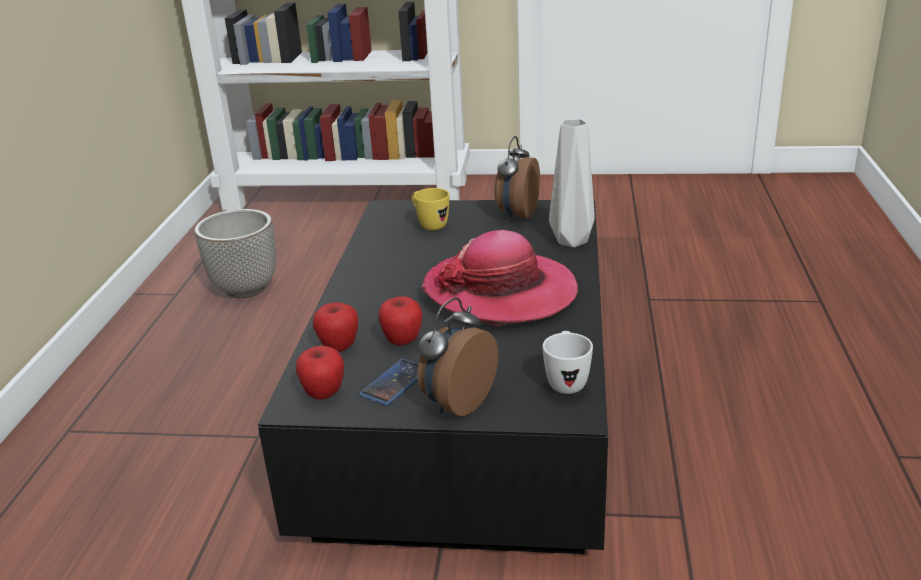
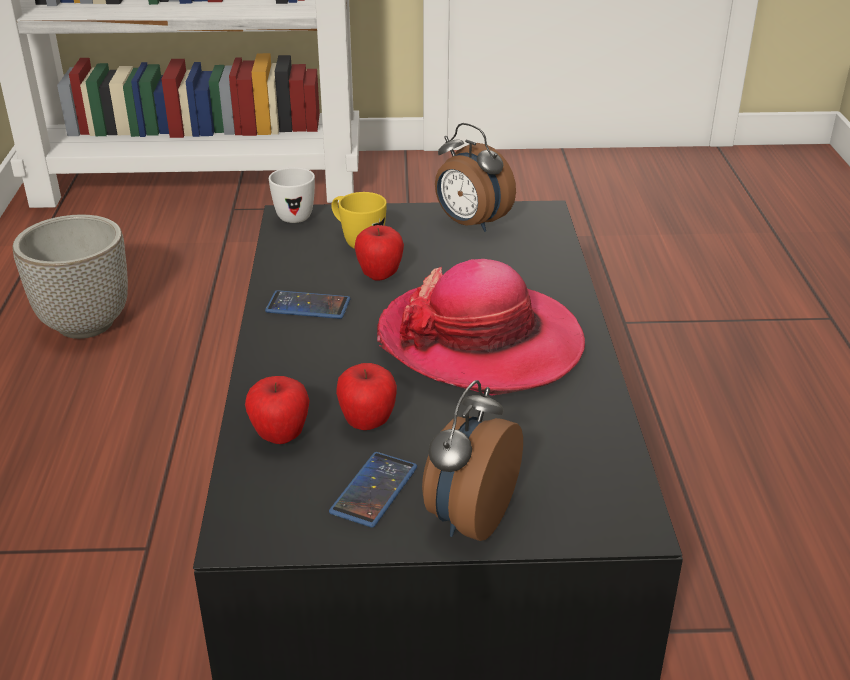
camera: 10 degrees left, 5 degrees up
(324, 394) = (278, 513): apple -> apple (380, 276)
(382, 265) = (308, 306): none -> phone
(516, 214) = (470, 224): alarm clock -> alarm clock turned 60 degrees counterclockwise
(566, 381) = (606, 476): white mug -> white mug (294, 214)
(571, 242) = (552, 263): grey vase -> none

